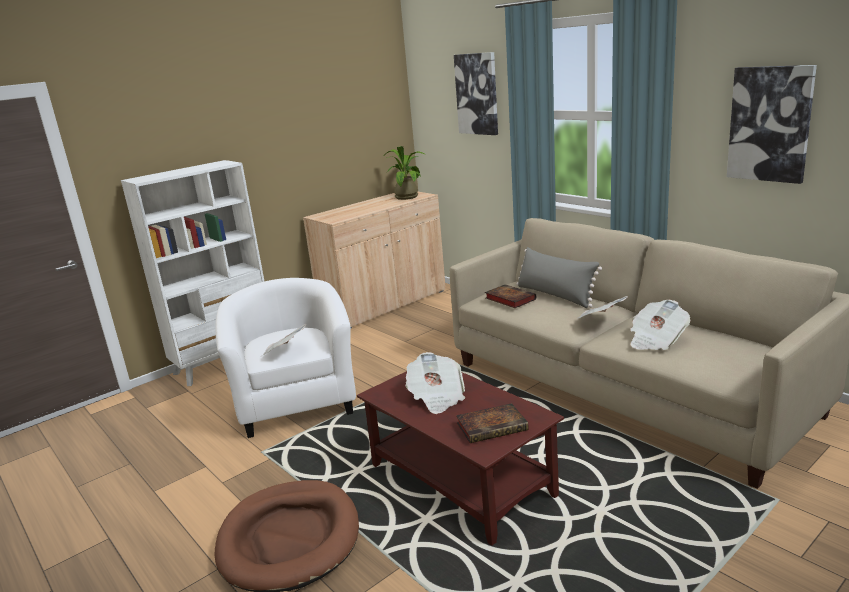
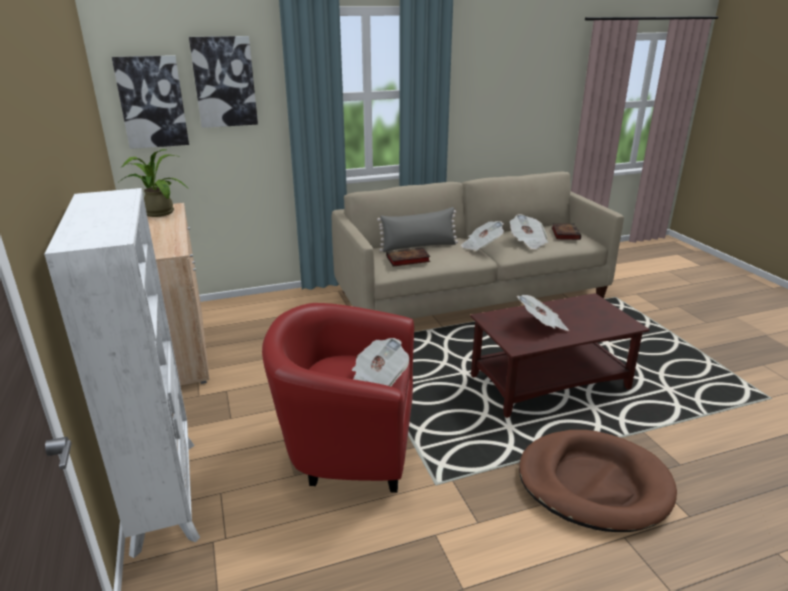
camera: 70 degrees left, 5 degrees up
(296, 402) = (346, 445): white armchair -> red armchair
(493, 426) = (598, 315): book -> book (565, 233)
(770, 124) = (500, 92): picture -> picture (152, 102)

